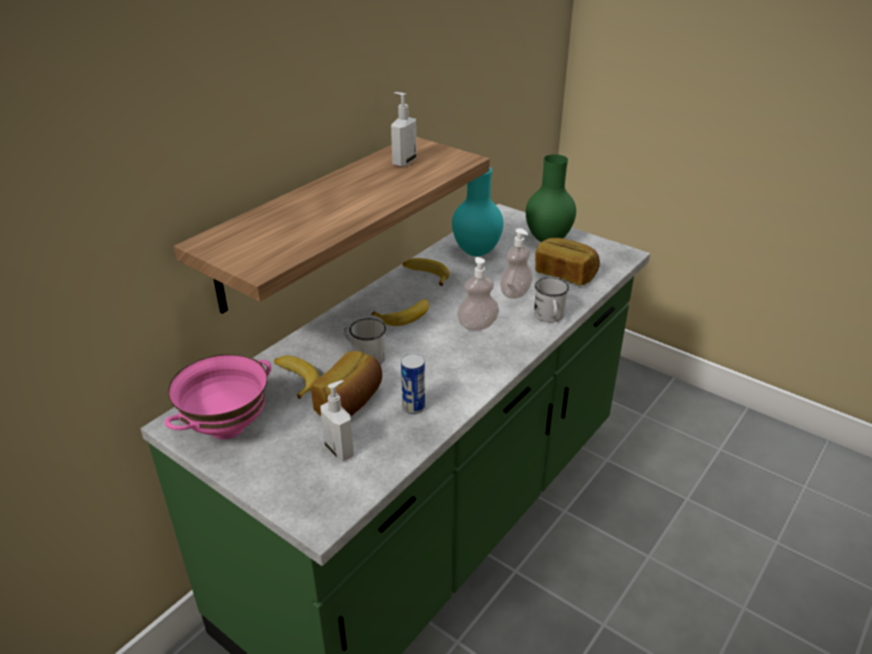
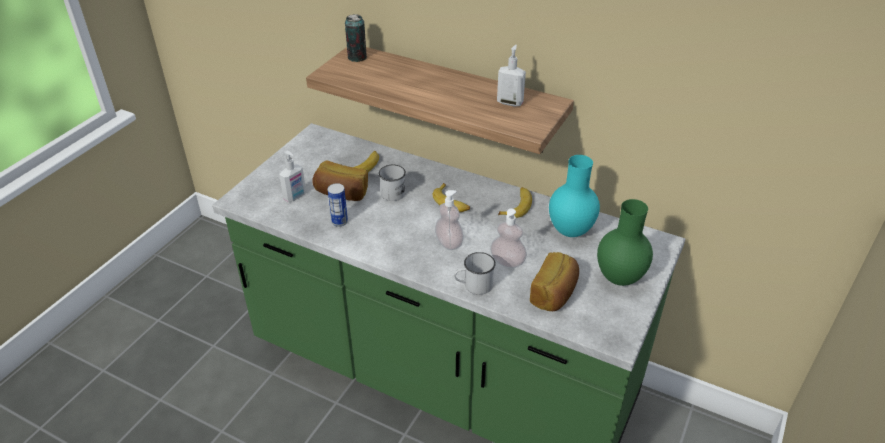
camera: 80 degrees right, 5 degrees up
(227, 242) = (357, 57): none -> can
(228, 428) = (312, 151): pink bowl -> none

